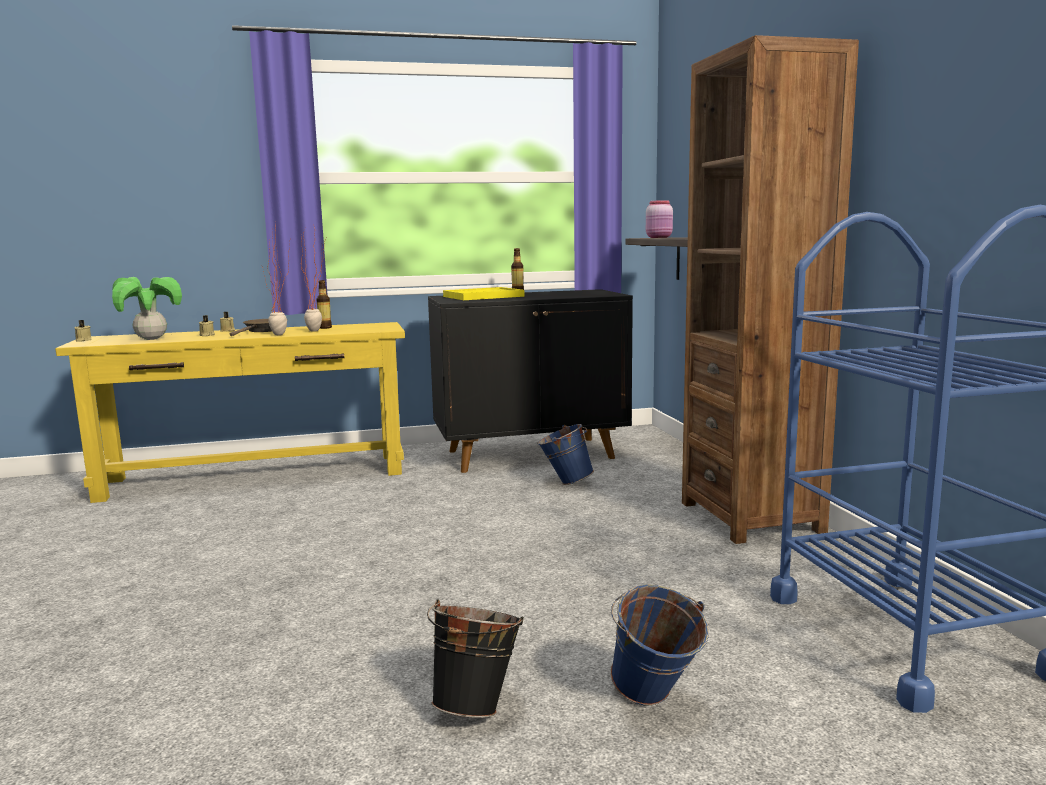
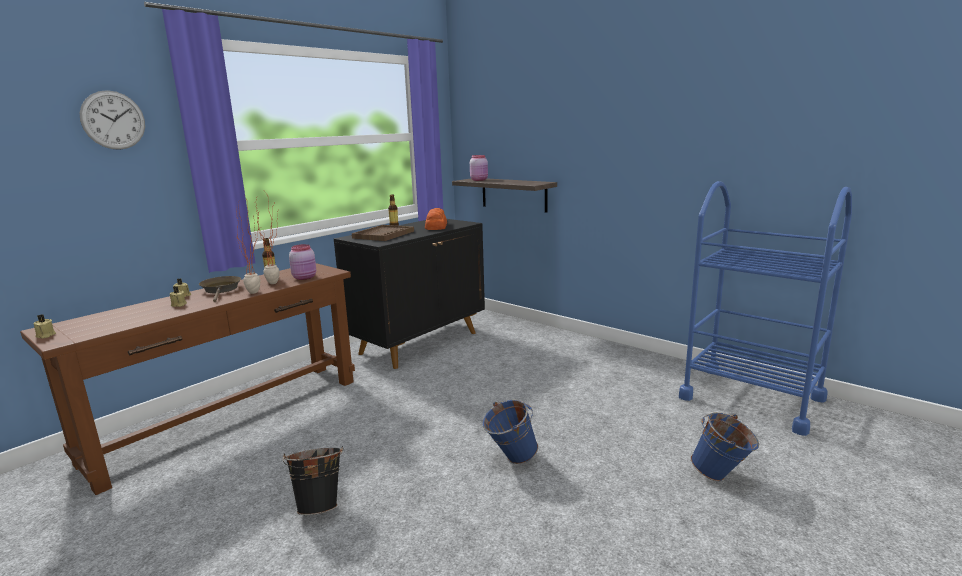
camera: 35 degrees left, 5 degrees up
(151, 339) = (129, 319): potted plant -> none
(200, 147) = (113, 120): none -> wall clock
(256, 477) = (231, 418): yellow console table -> brown console table
(351, 330) = (305, 278): none -> pink jar
(477, 705) = (657, 518): black bucket -> black bucket (320, 505)
(483, 296) = (383, 234): yellow tray -> brown tray
(565, 294) = (436, 226): none -> bread
(565, 482) = (474, 358): blue bucket -> blue bucket (510, 459)
(751, 517) = (602, 353): brown bookcase -> none

